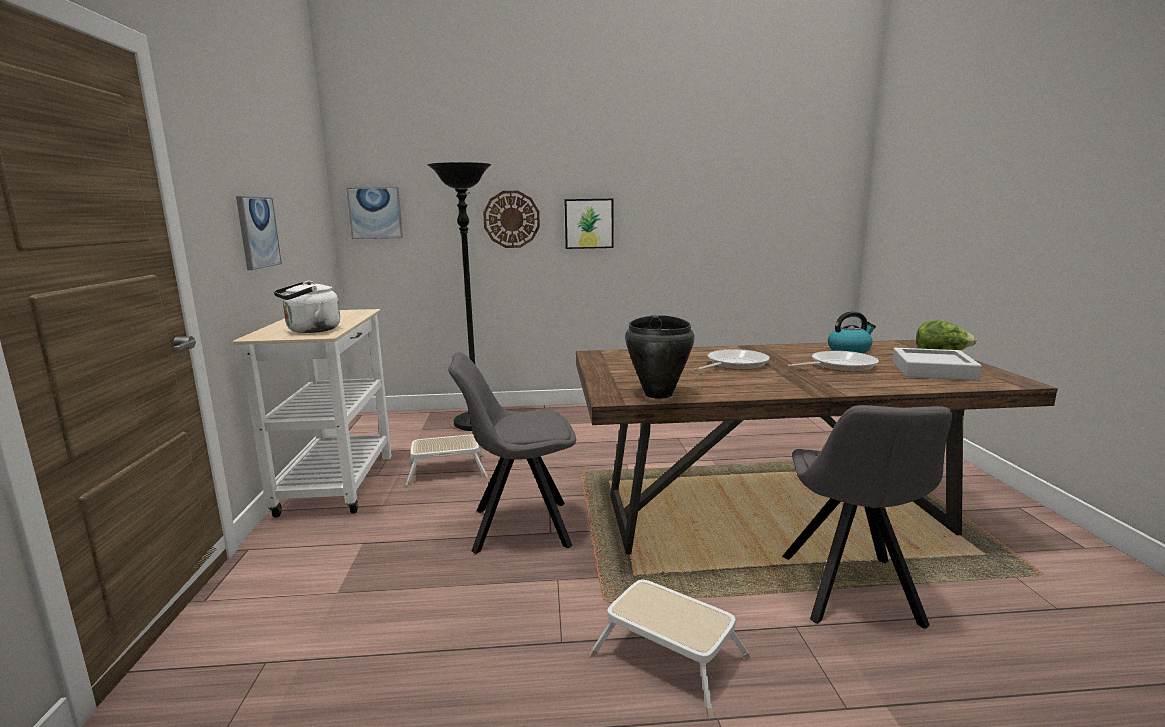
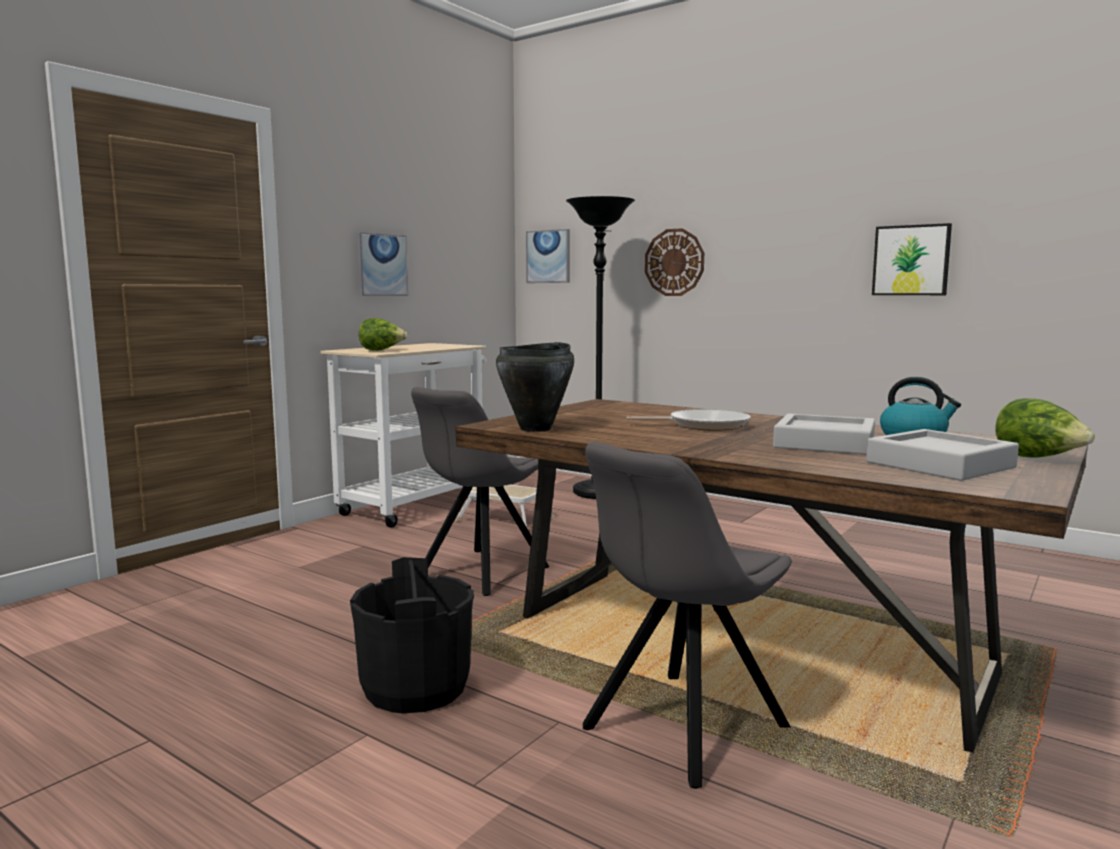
camera: 40 degrees right, 5 degrees down
(310, 330) = (381, 350): white kettle -> lettuce
(520, 527) = (481, 572): grey chair -> grey chair turned 90 degrees counterclockwise
(589, 223) = (762, 267): picture -> picture (911, 260)
(670, 656) = (415, 687): beige step ladder -> black bucket
(839, 366) = (824, 443): frying pan -> grey tray

